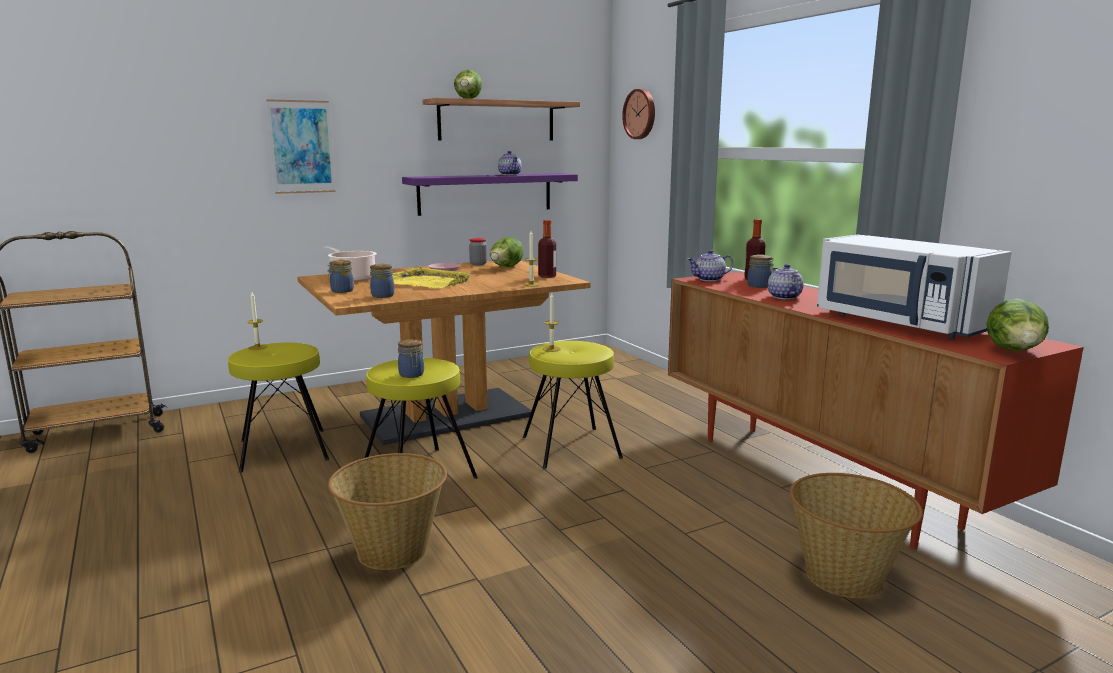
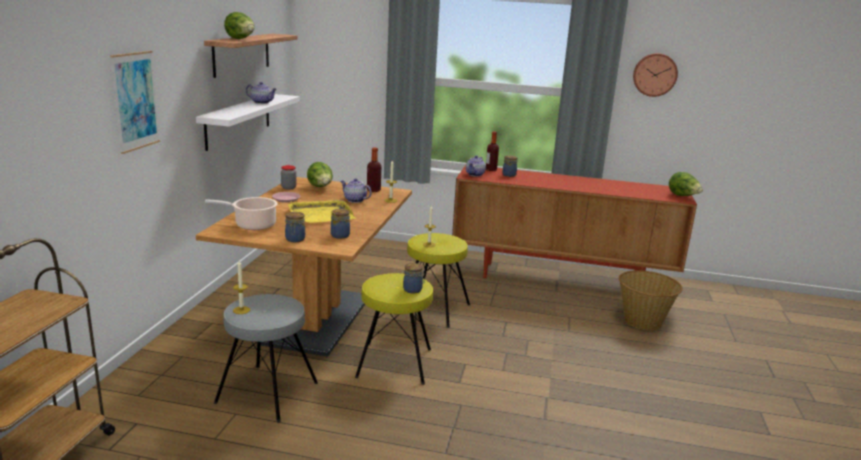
camera: 50 degrees left, 5 degrees up
(283, 450) = (266, 392): yellow stool -> grey stool
(393, 550) = (484, 408): basket -> none
(485, 193) = (238, 120): purple shelf -> white shelf
(640, 114) = (334, 44): wall clock -> wall clock (654, 74)
(783, 297) = (541, 181): teapot -> teapot (354, 200)
(898, 323) = (619, 189): white microwave -> none

